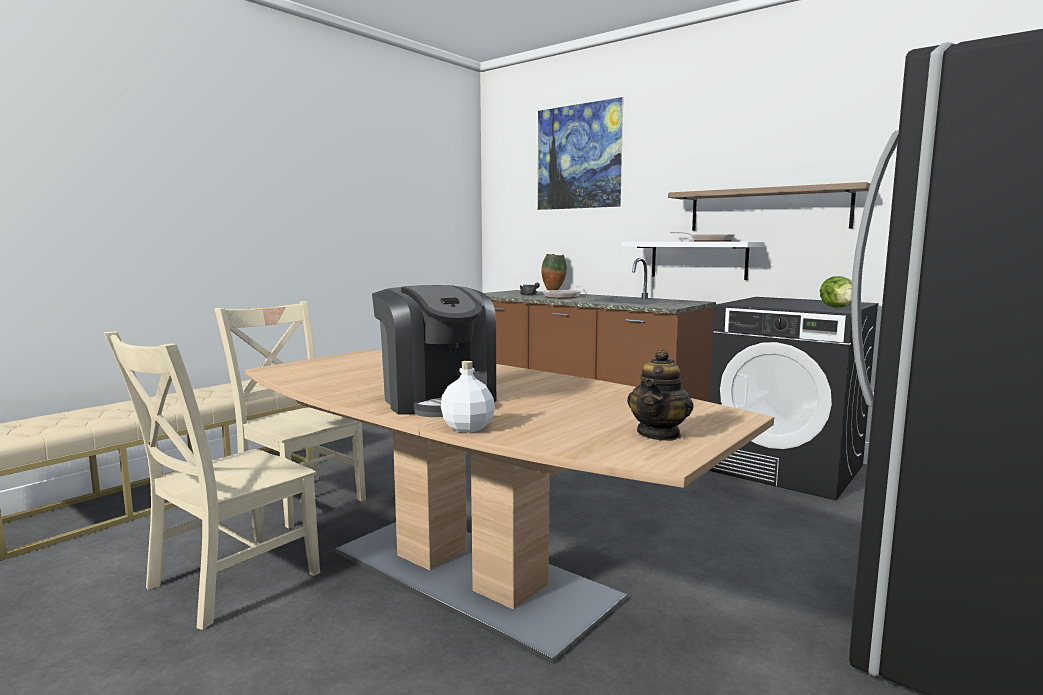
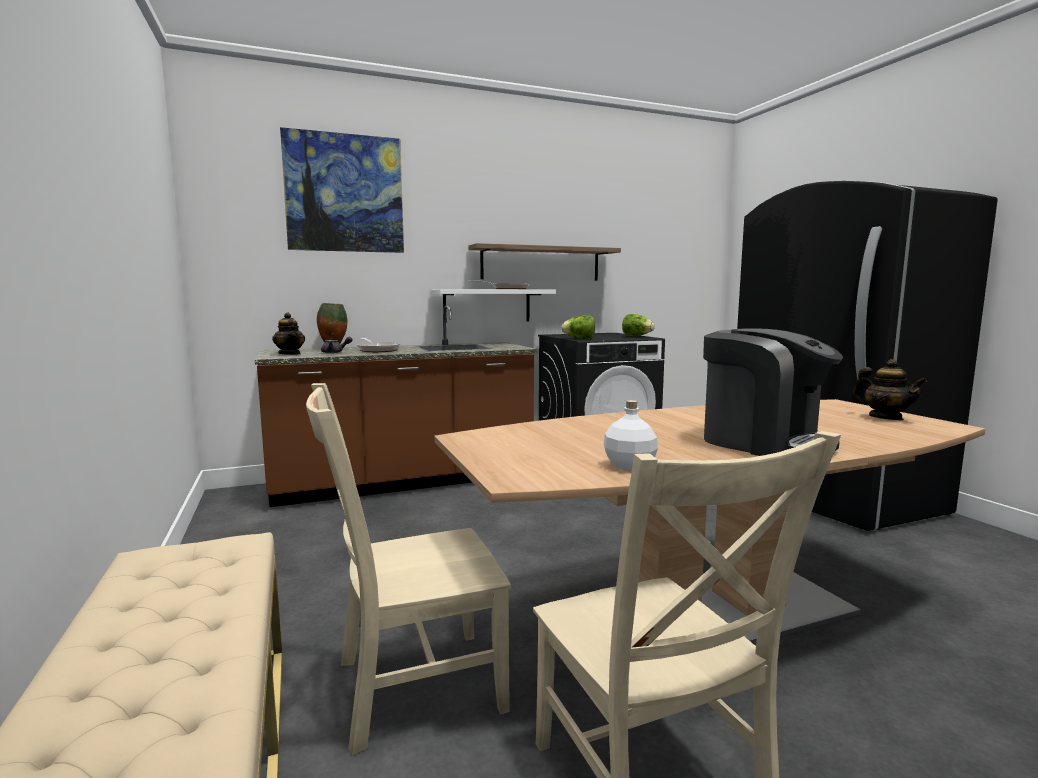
camera: 60 degrees left, 0 degrees up
(437, 400) = (763, 442): coffee machine -> coffee machine turned 45 degrees clockwise
(467, 427) = (872, 446): white bottle -> white bottle (629, 465)
(503, 293) = (290, 354): none -> teapot
(740, 303) = (579, 339): none -> lettuce

